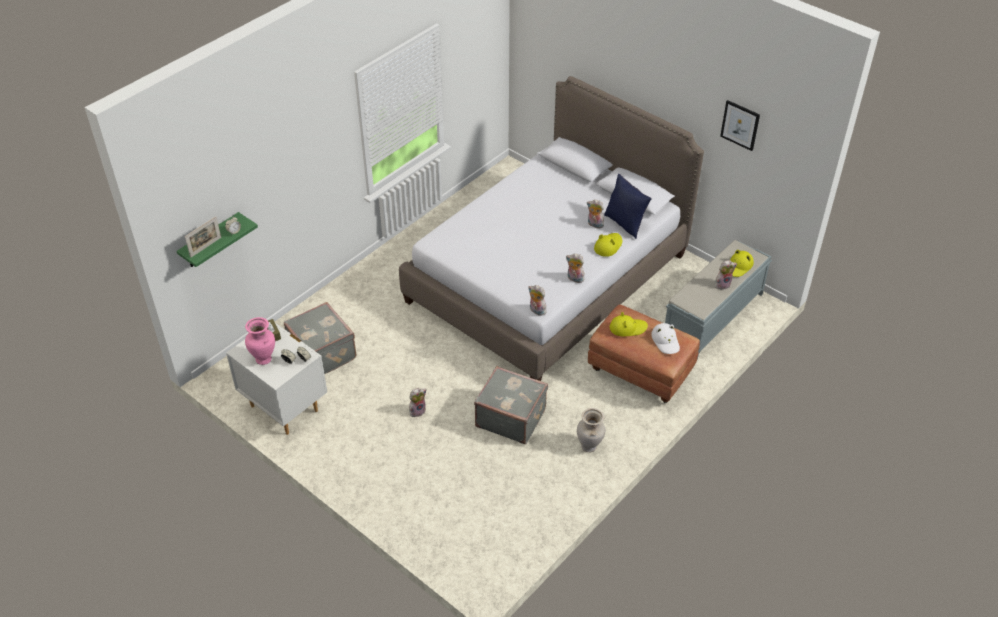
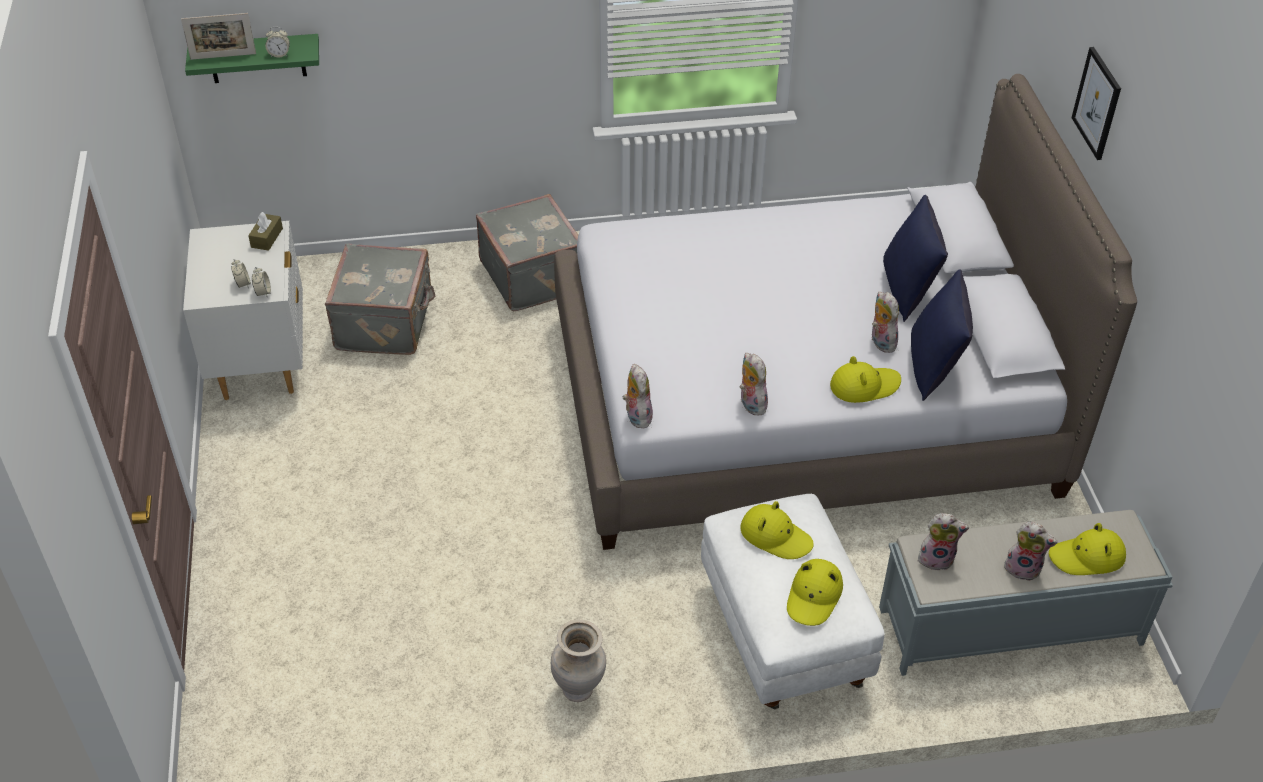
camera: 40 degrees right, 0 degrees up
(264, 359) = (219, 263): pink vase -> none
(417, 410) = (409, 474): plush toy -> plush toy (937, 558)
(511, 417) = (518, 568): grey suitcase -> grey suitcase (533, 275)
(581, 197) = (908, 291): none -> blue pillow
(639, 373) = (782, 634): brown ottoman -> white ottoman
(665, 341) = (814, 596): white hat -> yellow hat
(740, 125) = (1203, 276): picture -> picture (1097, 103)

